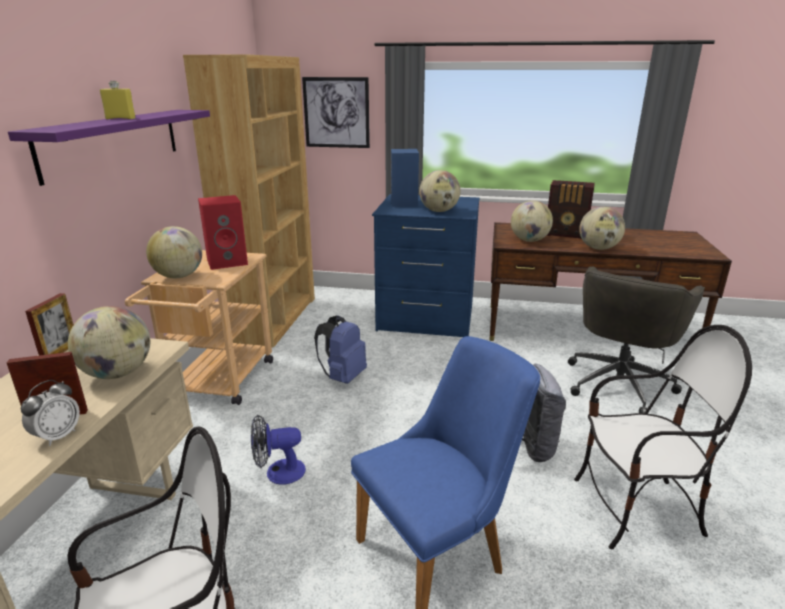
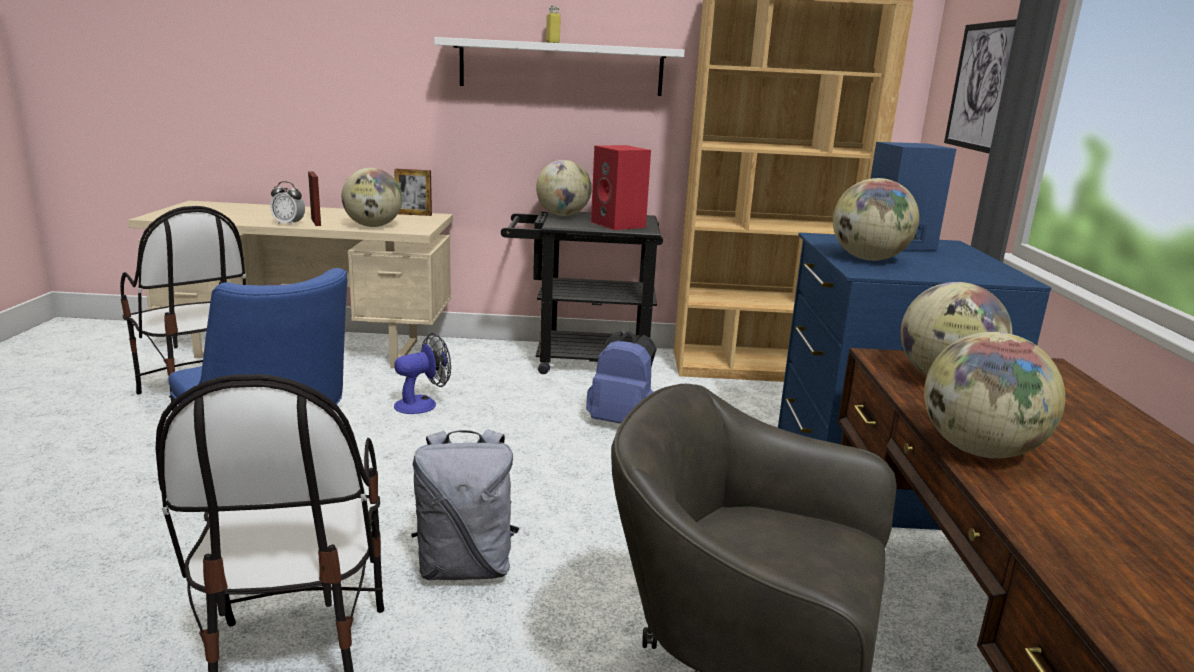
camera: 80 degrees right, 5 degrees down
(114, 142) = (561, 67): purple shelf -> white shelf
(218, 384) = (580, 360): beige cart -> black cart
(278, 472) = (422, 404): fan -> fan turned 75 degrees clockwise
(566, 234) = (1072, 425): radio -> none

